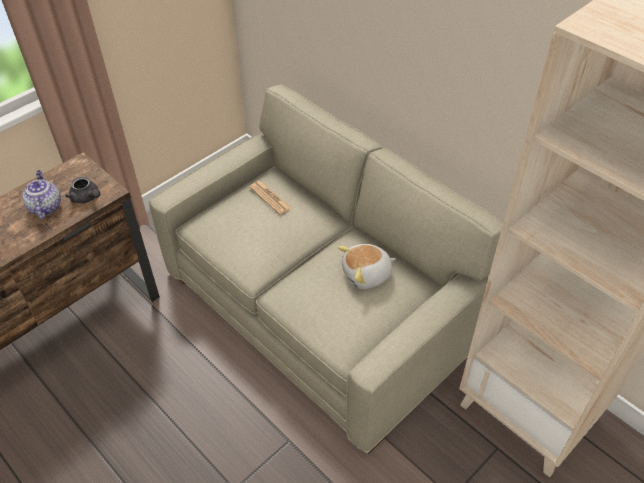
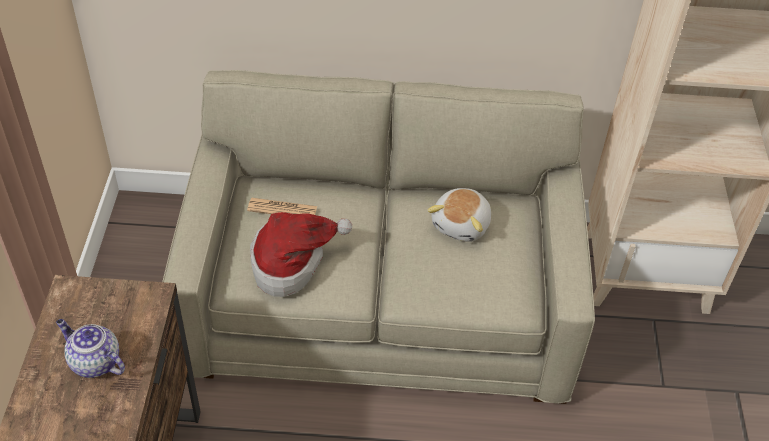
camera: 45 degrees left, 0 degrees up
(87, 198) = (134, 320): grey teapot -> none
(239, 231) = (291, 263): none -> hat

